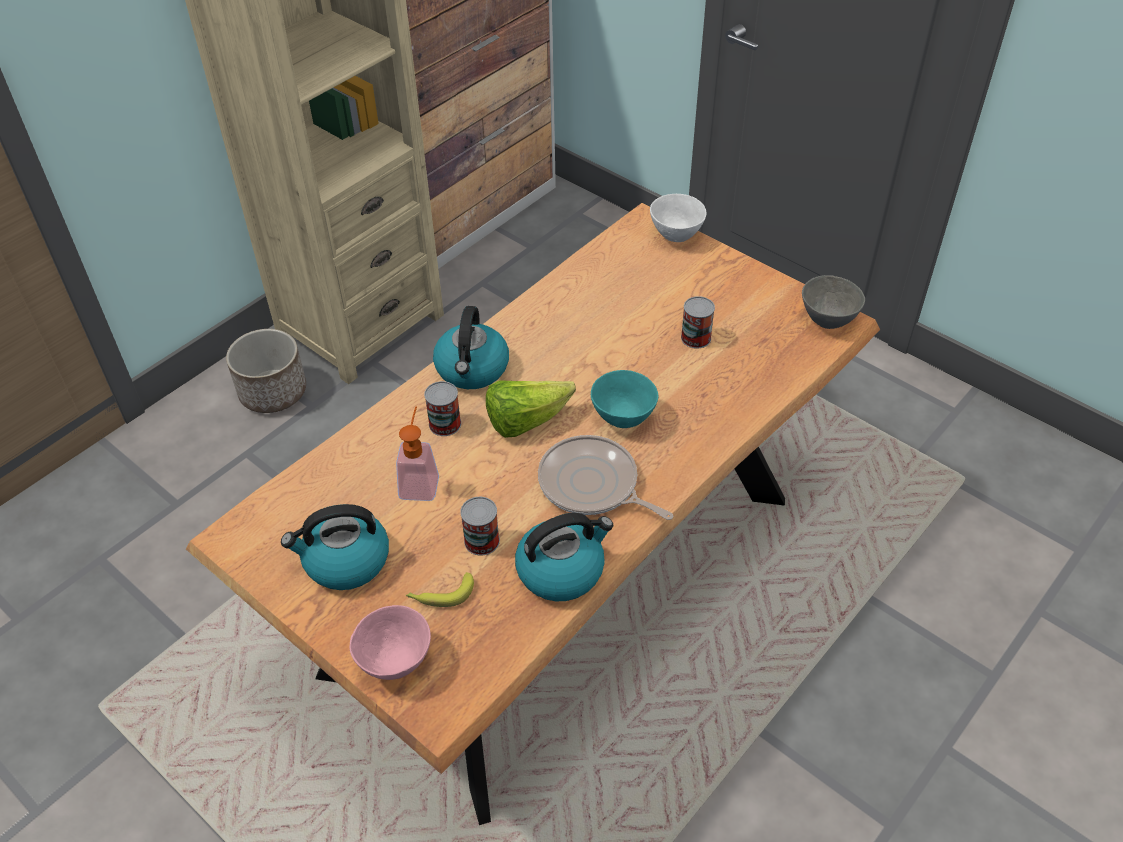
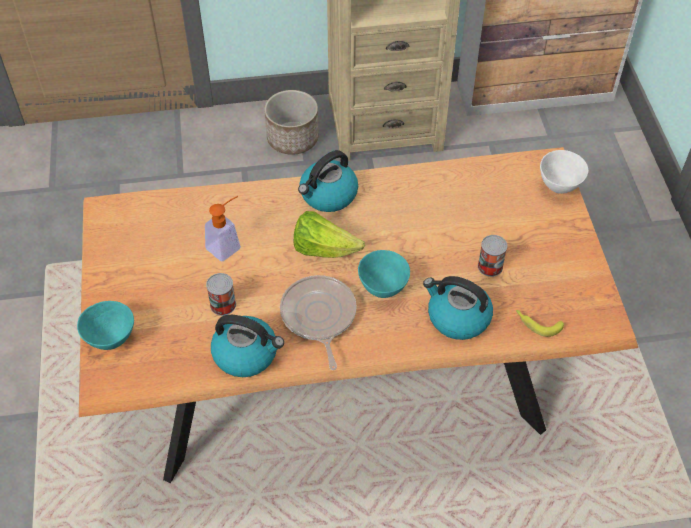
camera: 40 degrees right, 5 degrees up
(345, 561) = (143, 264): kettle -> kettle (457, 317)
(395, 663) = (111, 340): pink bowl -> turquoise bowl
(440, 594) = (170, 319): banana -> banana (537, 323)
(445, 424) = (276, 219): can -> none
(827, 321) = (596, 315): grey bowl -> none

